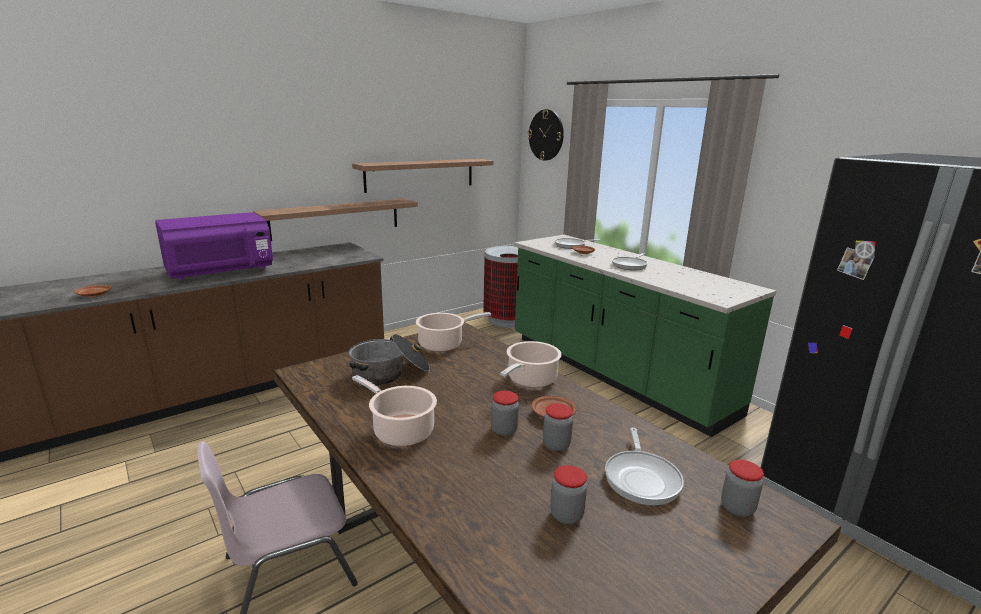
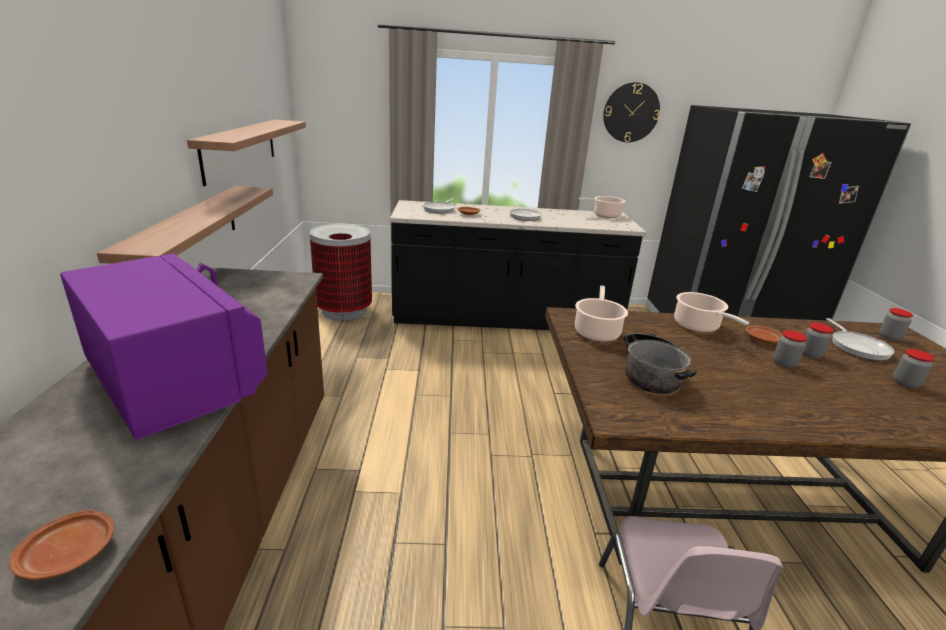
camera: 55 degrees left, 5 degrees up
(220, 272) = (176, 380): purple microwave -> purple microwave turned 45 degrees counterclockwise
(400, 430) = (775, 403): cooking pot -> cooking pot (605, 215)
(546, 135) = (337, 86): wall clock -> wall clock (631, 112)
(614, 374) = (505, 319): green counter -> black counter
(642, 478) = (857, 347): frying pan -> frying pan turned 45 degrees clockwise

